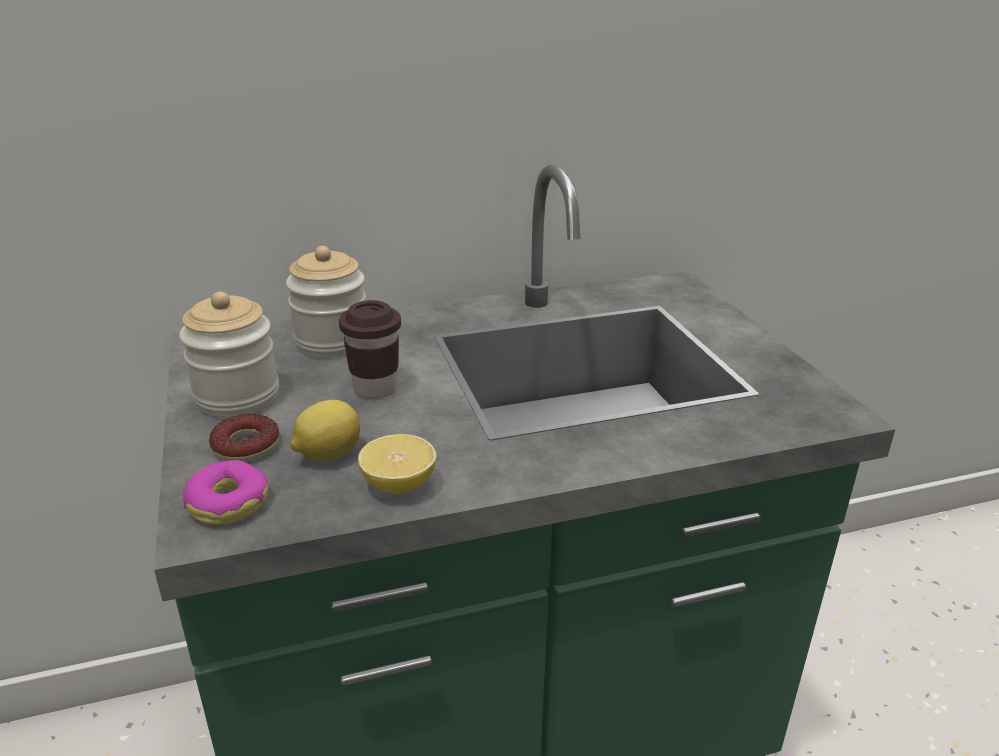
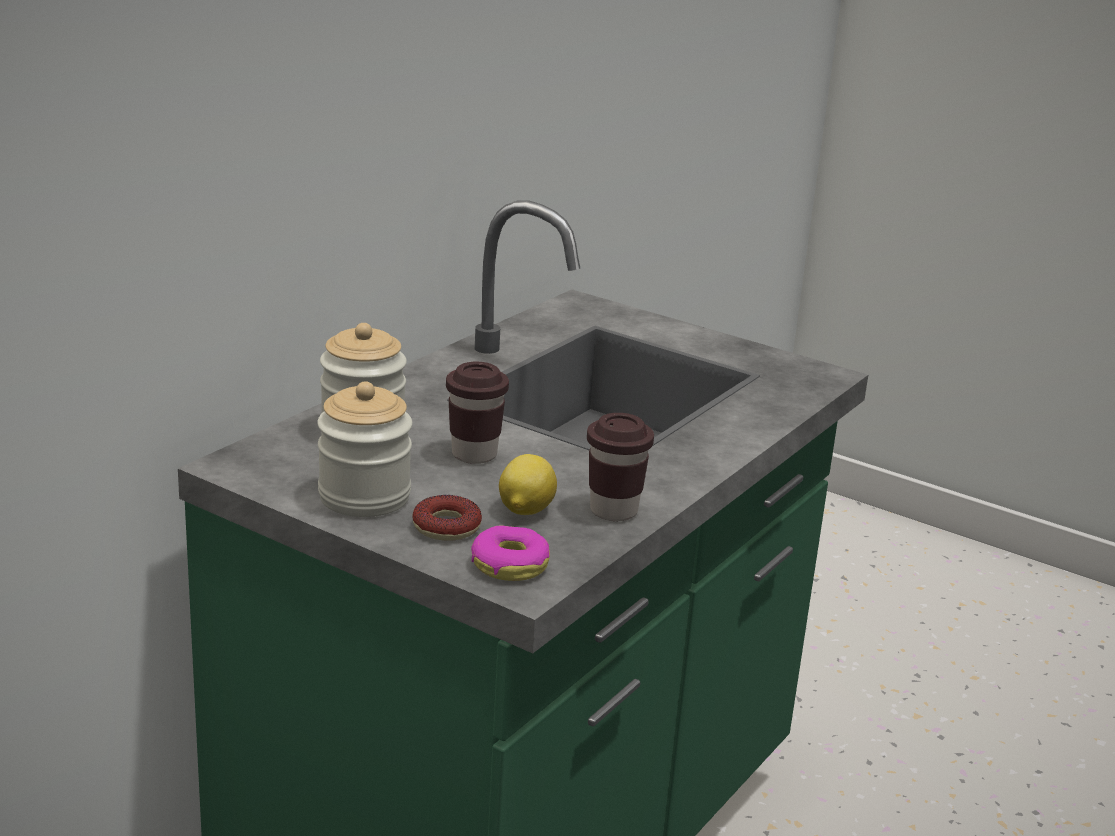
camera: 40 degrees left, 5 degrees down
(399, 485) = (613, 511): lemon -> brown cup

